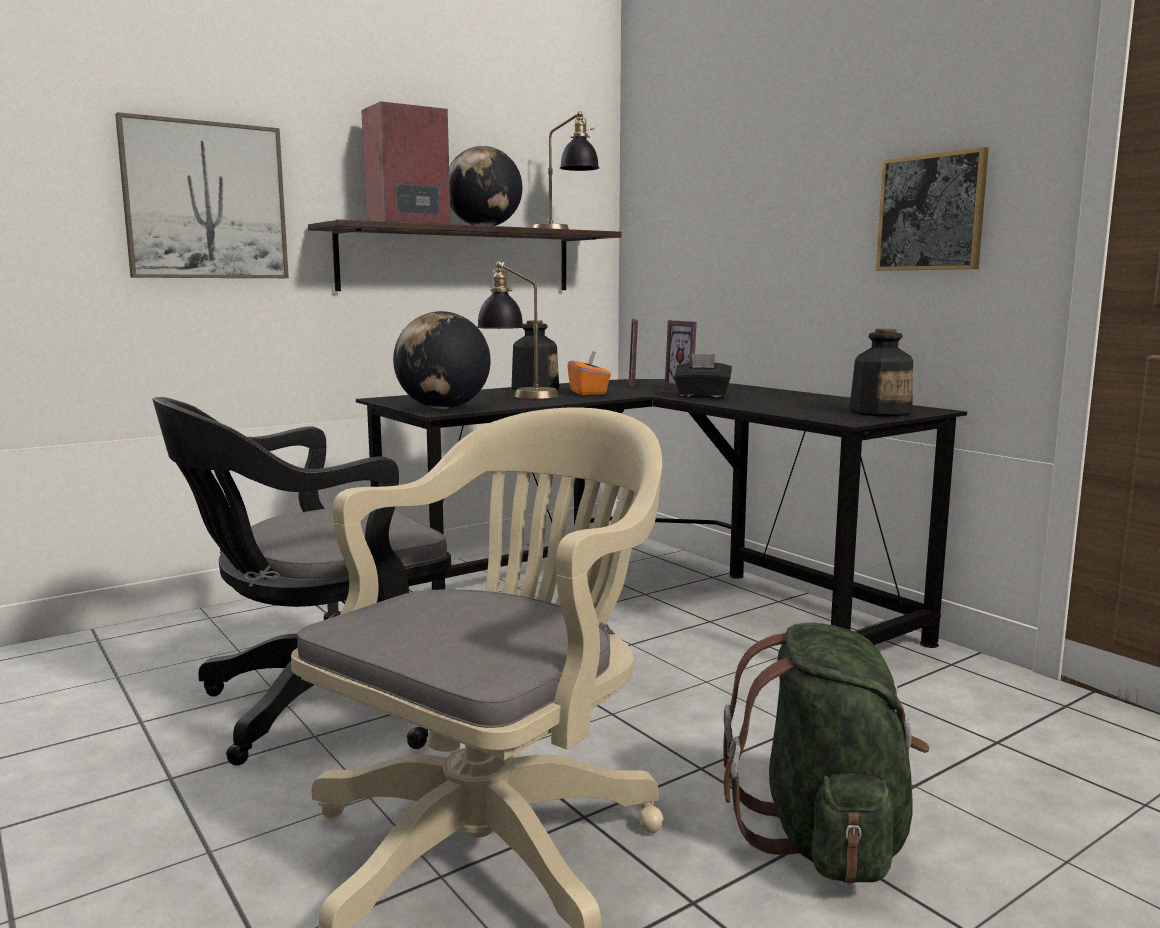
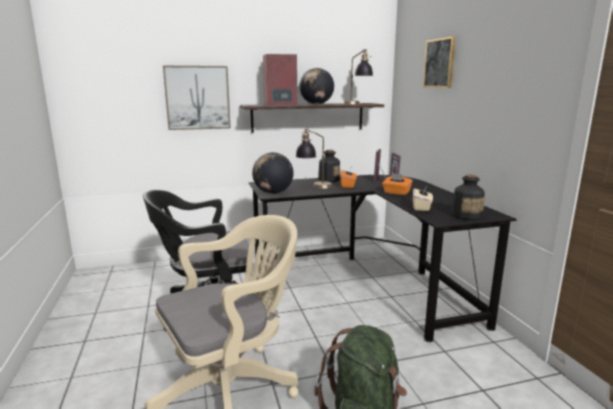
camera: 20 degrees right, 5 degrees up
(702, 396) = (396, 193): black tissue box -> orange tissue box
(784, 409) = (421, 207): none -> beige tissue box
(931, 212) = (511, 113): picture -> picture (439, 63)

